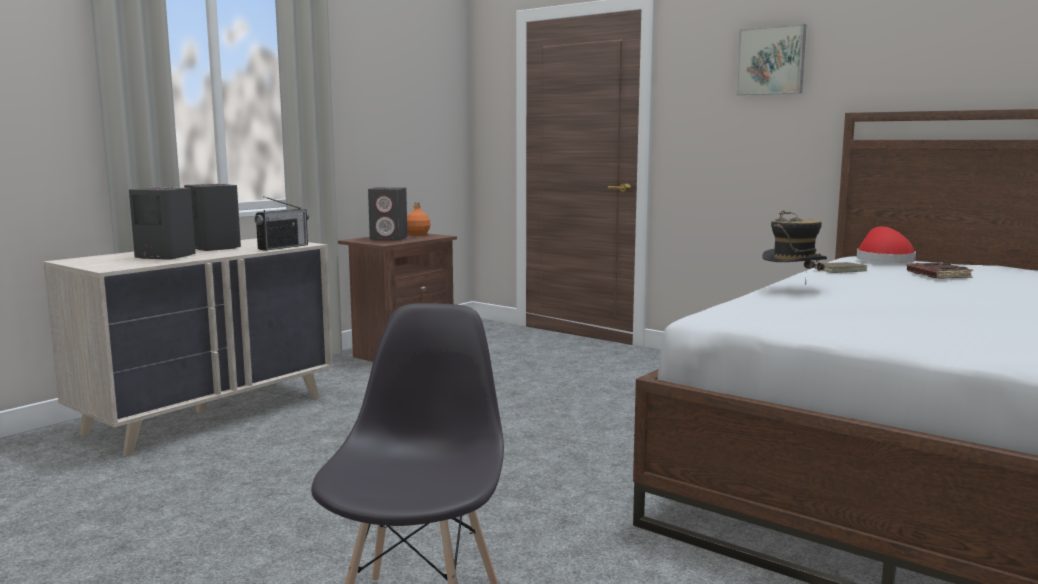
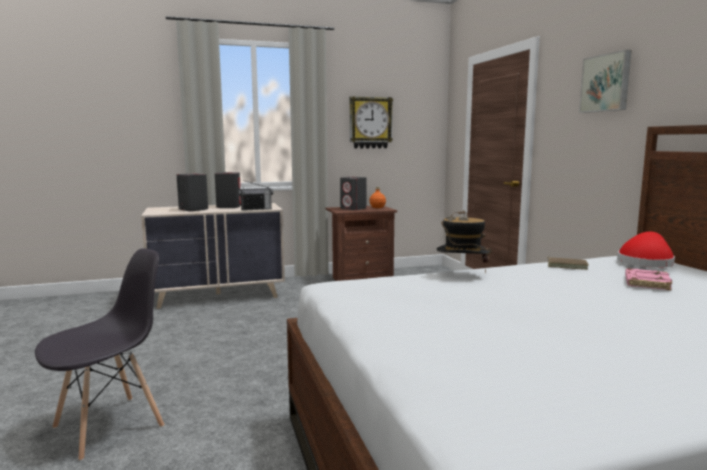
camera: 35 degrees right, 0 degrees up
(380, 101) = (370, 123): none -> wall clock
(937, 275) = (645, 283): brown book -> pink book

